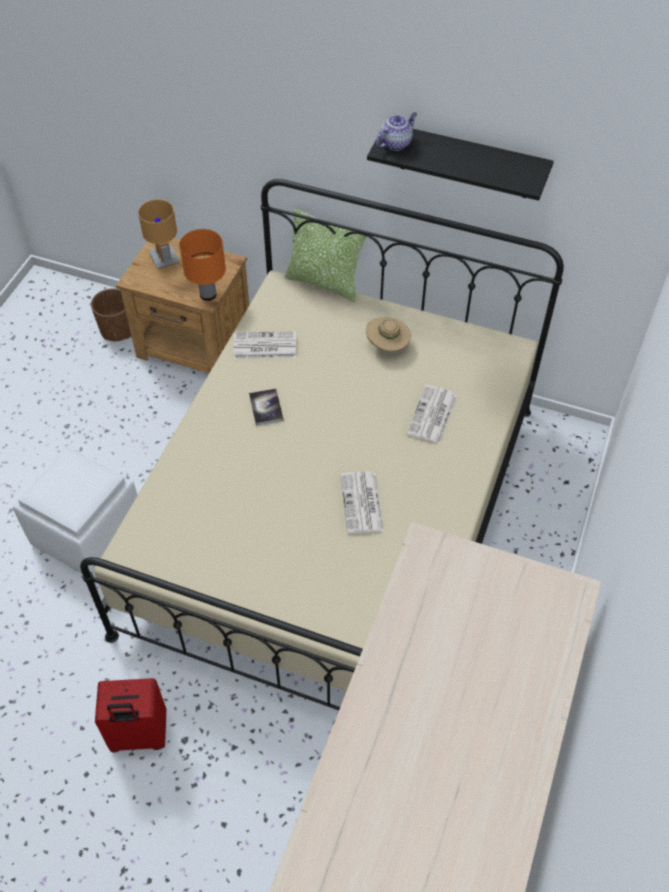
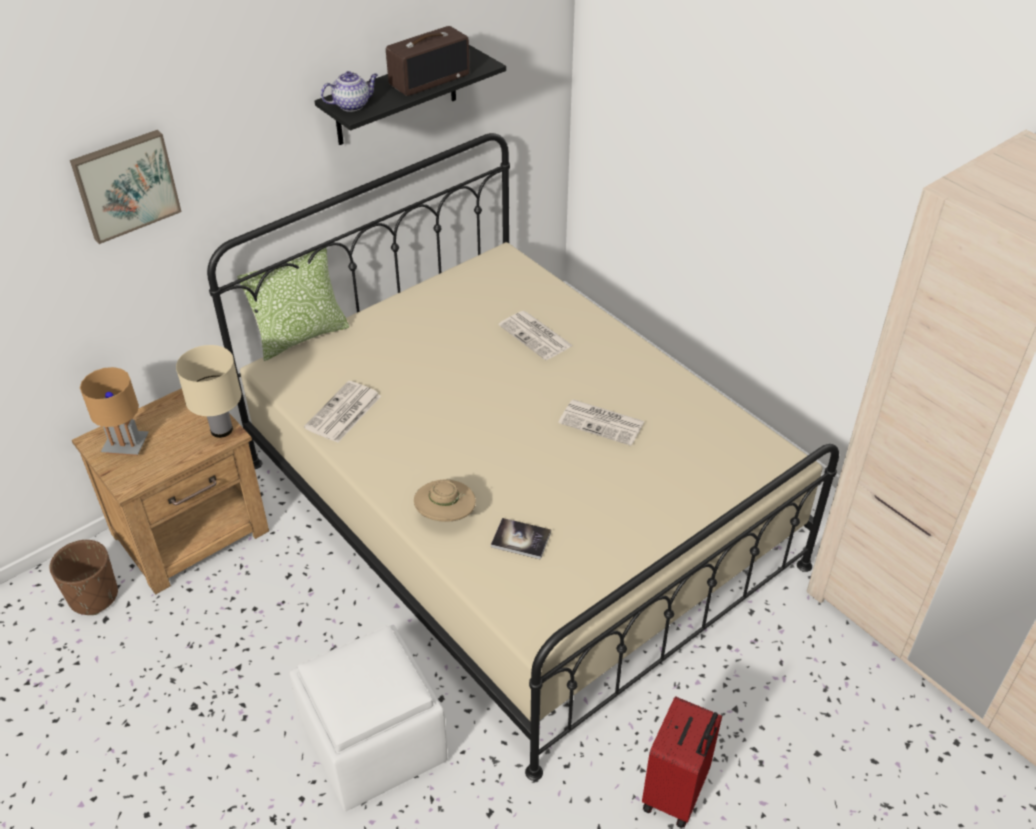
camera: 60 degrees left, 10 degrees down
(208, 294) = (222, 429): orange table lamp -> beige table lamp
(221, 96) = (125, 184): none -> picture
(266, 407) = (427, 443): book -> book (521, 539)
(387, 345) = (426, 329): beige hat -> beige hat (446, 516)
(396, 143) = (352, 105): teapot -> teapot turned 75 degrees clockwise
(473, 164) = (429, 79): none -> radio

